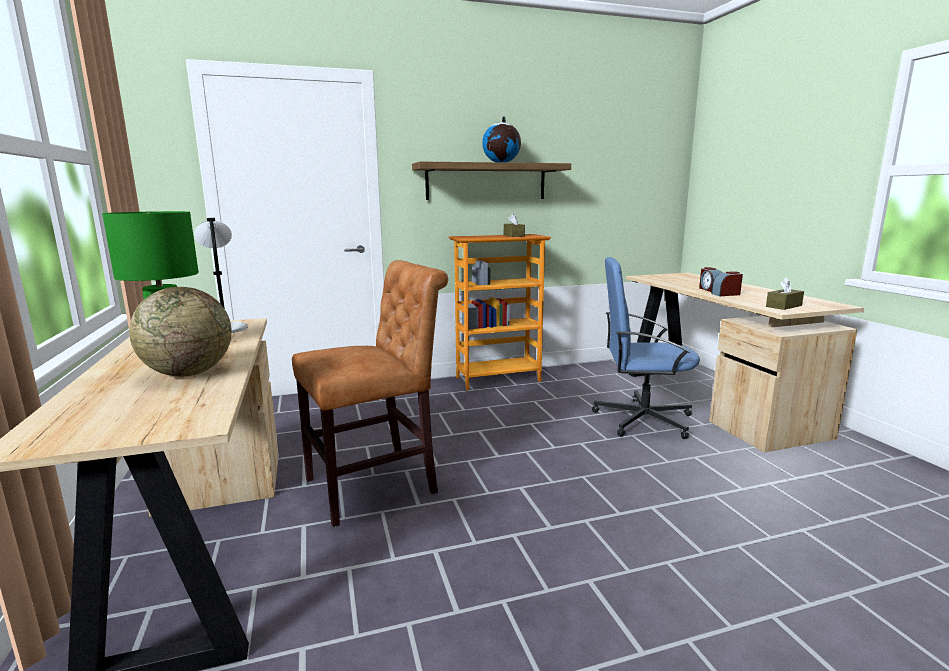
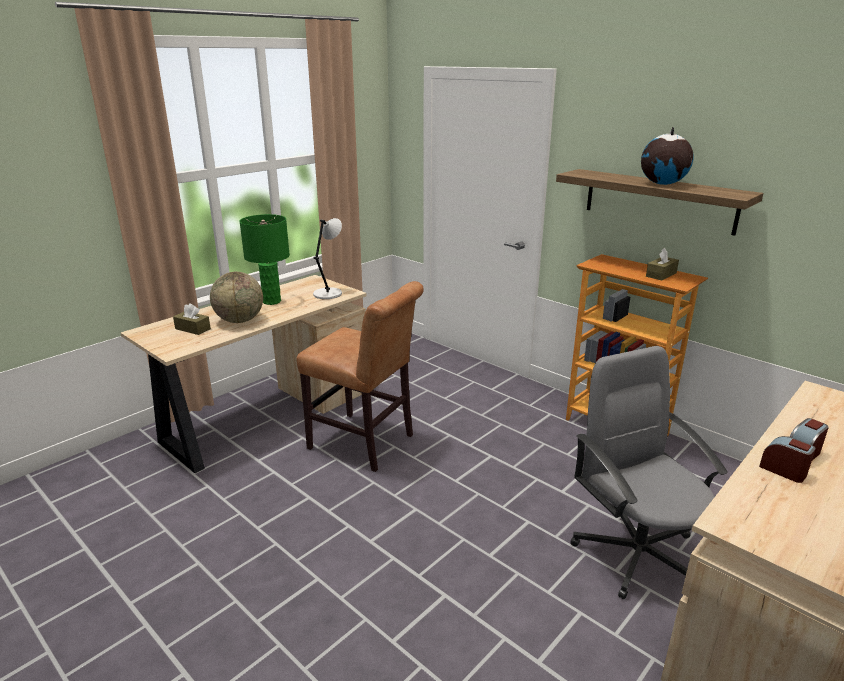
camera: 60 degrees right, 10 degrees up
(641, 419) = (636, 552): blue office chair -> grey office chair
(783, 306) = (762, 525): brown tissue box -> brown tissue box (193, 329)

